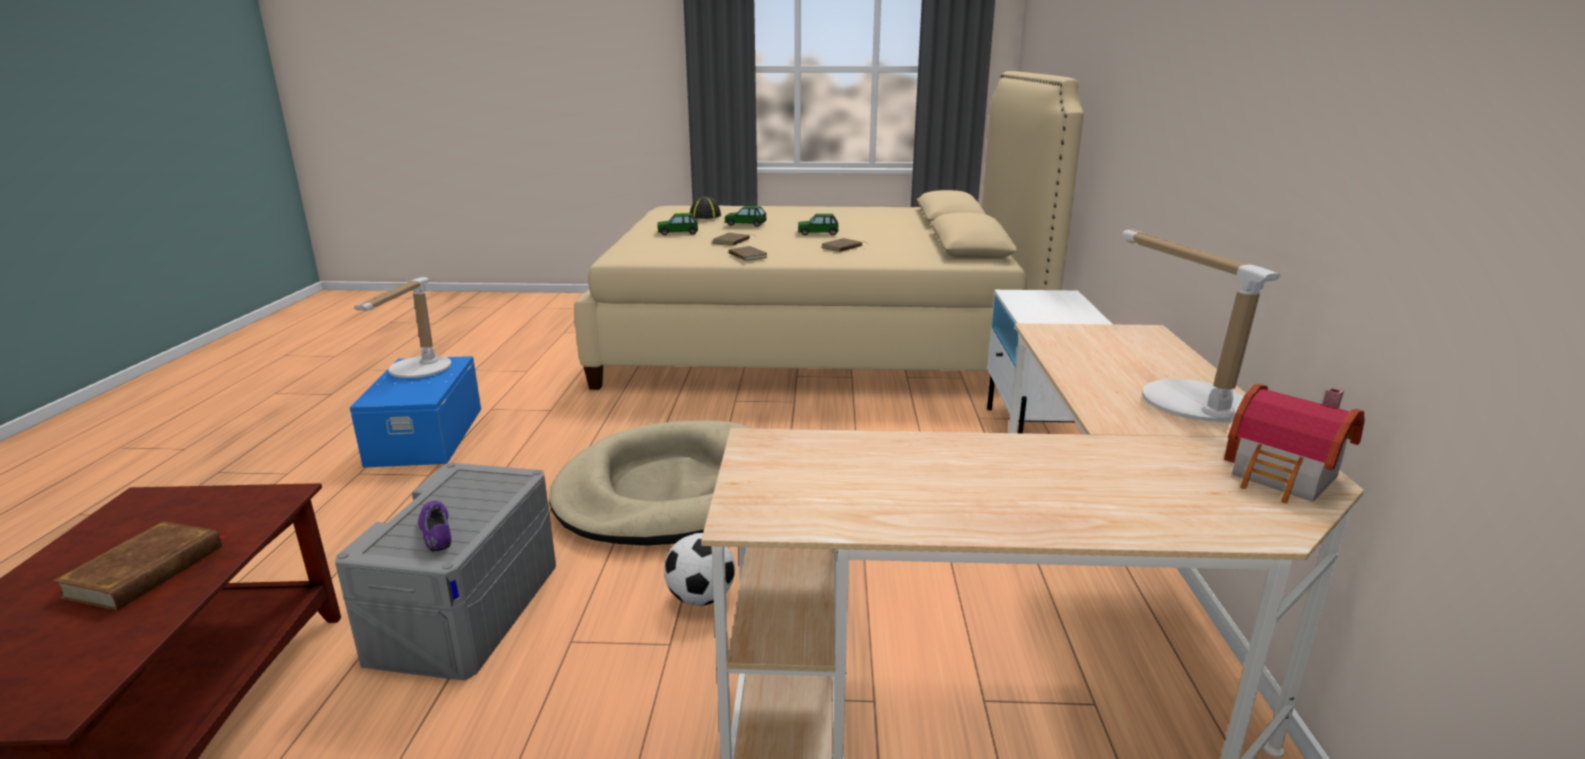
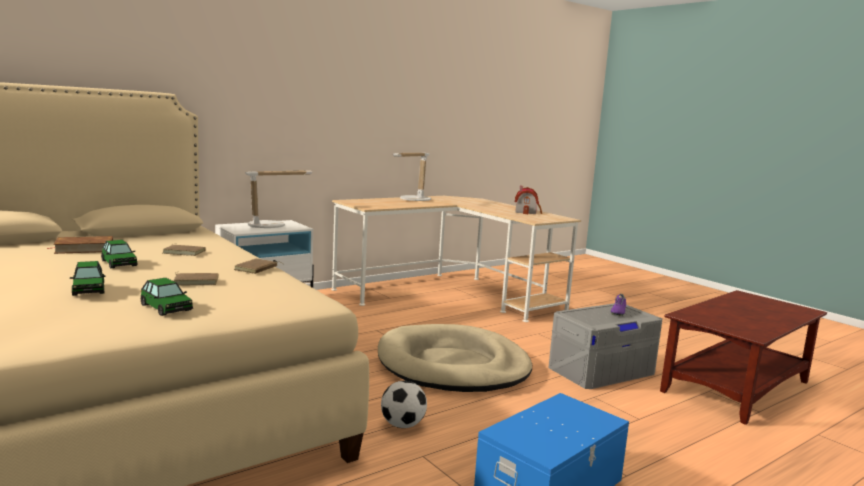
camera: 130 degrees left, 10 degrees down
(146, 571) = (734, 311): brown book -> brown book (84, 249)
(416, 372) = (549, 434): table lamp -> table lamp (271, 226)
(697, 216) = (48, 315): cap -> none
(701, 598) = (509, 336): football -> football (402, 425)
(1285, 478) = (450, 197): toy house -> toy house (527, 212)

